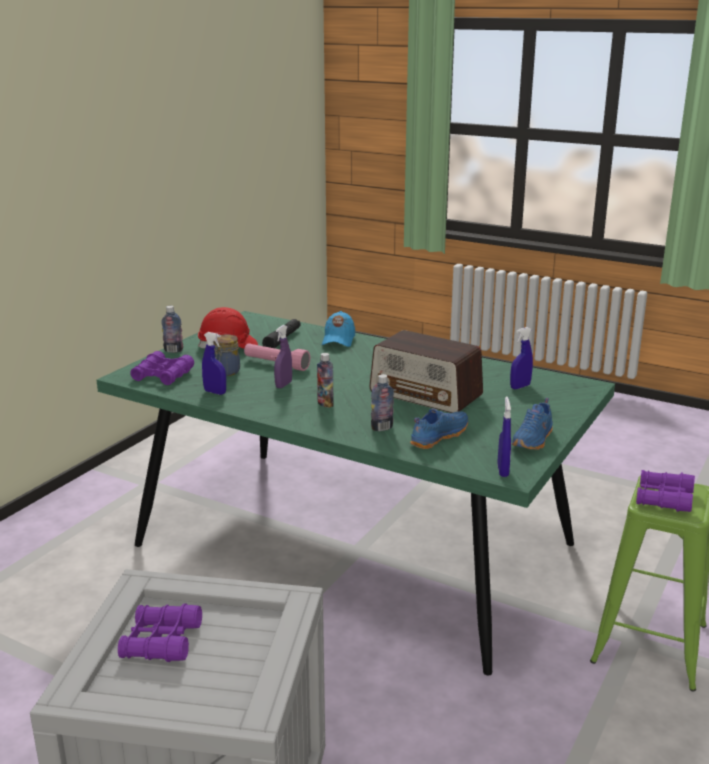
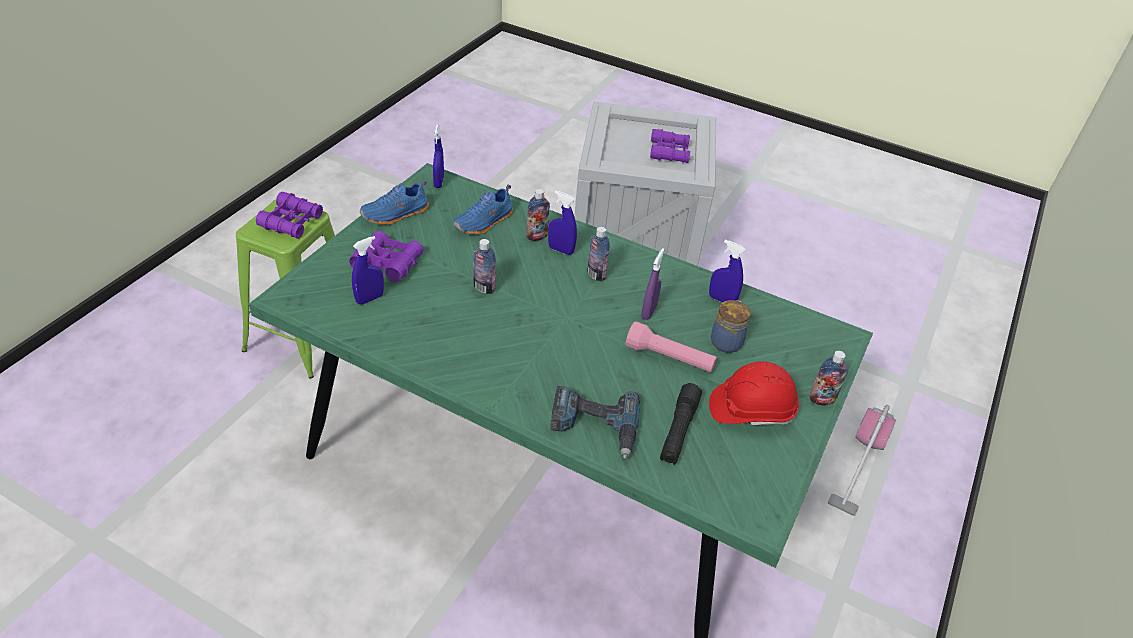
camera: 175 degrees right, 20 degrees up
(67, 547) = (860, 464): none -> vacuum cleaner
(163, 375) = (799, 336): purple binoculars -> purple binoculars (387, 262)
(338, 340) = (594, 427): blue cap -> power drill
(357, 419) = (561, 250): none -> blue spray bottle
(426, 394) = (484, 288): radio -> bottle
(533, 440) = (396, 214): blue shoe -> blue shoe turned 150 degrees counterclockwise

